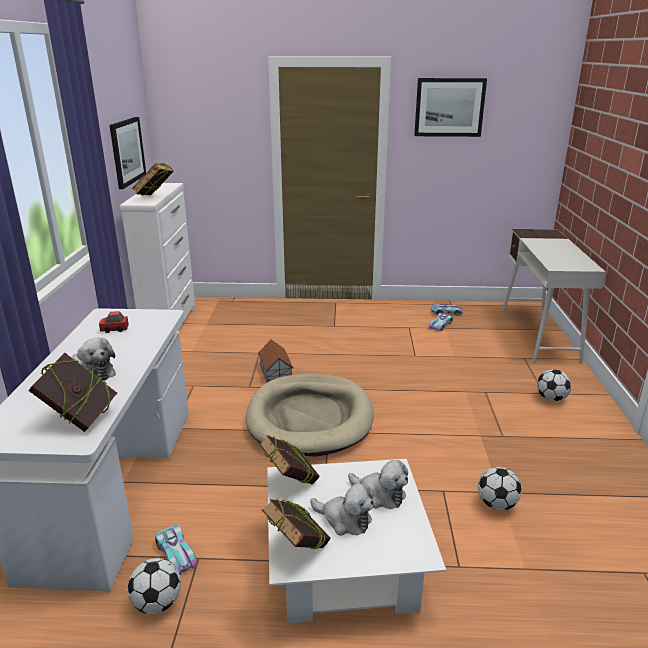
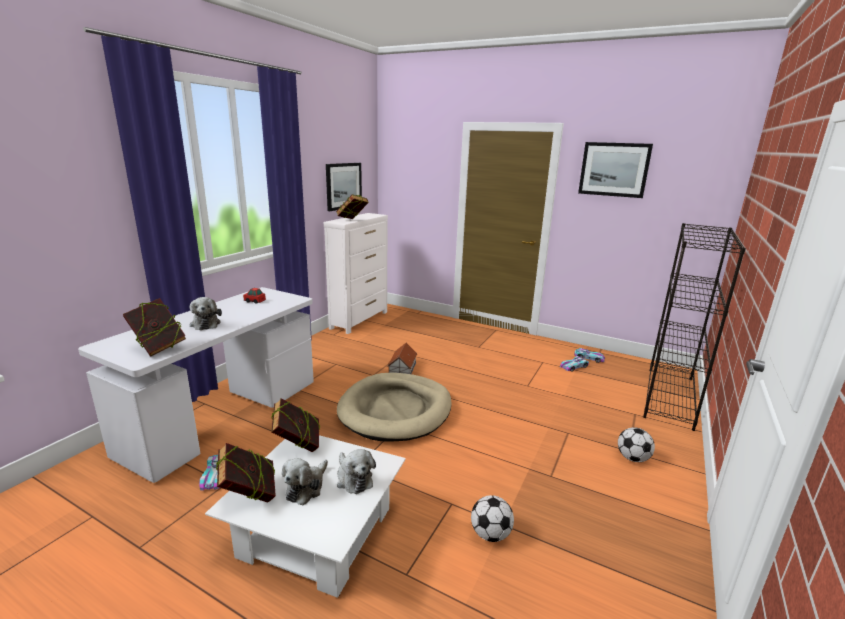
camera: 25 degrees right, 5 degrees down
(157, 603) = (172, 504): football -> none
(344, 519) = (306, 487): plush toy -> plush toy turned 60 degrees clockwise
(538, 334) = (670, 397): white desk -> black bookcase

